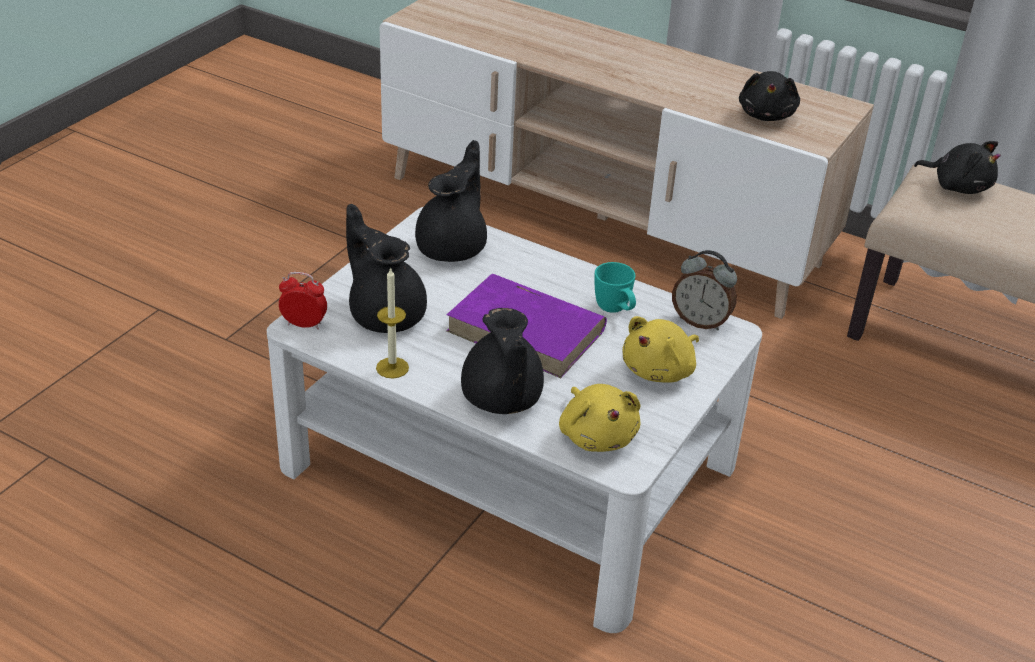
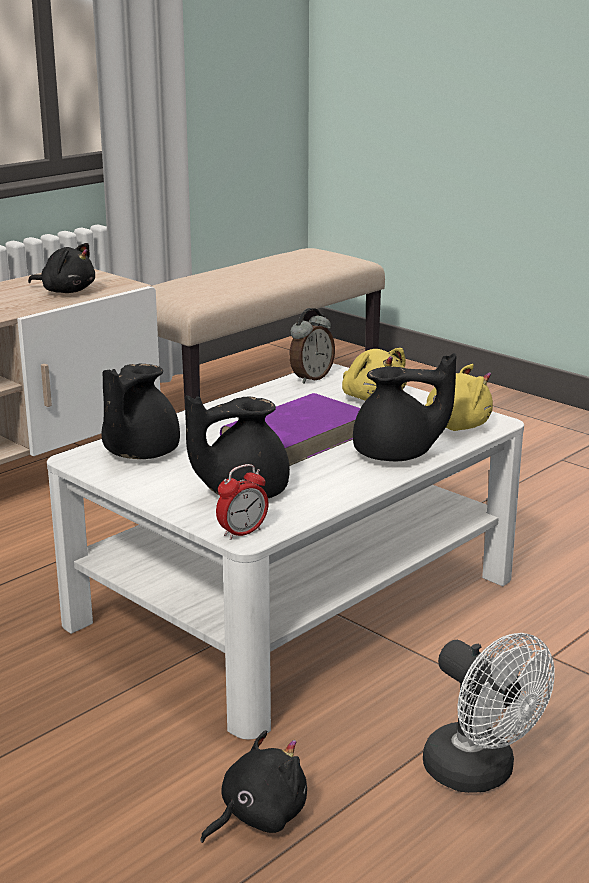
camera: 75 degrees left, 15 degrees down
(248, 618) = (480, 774): none -> white fan
(304, 324) = (242, 532): alarm clock -> alarm clock turned 150 degrees counterclockwise
(392, 368) = (335, 495): candle -> none
(454, 247) = (138, 453): black teapot -> black teapot turned 105 degrees counterclockwise
(615, 311) = (282, 402): turquoise mug -> none
(958, 186) = (174, 286): black plush toy -> black plush toy (258, 816)

